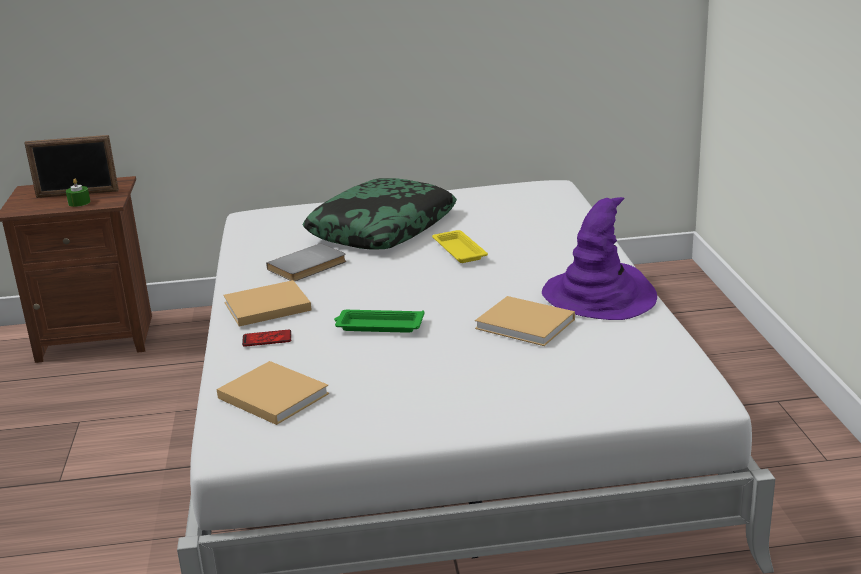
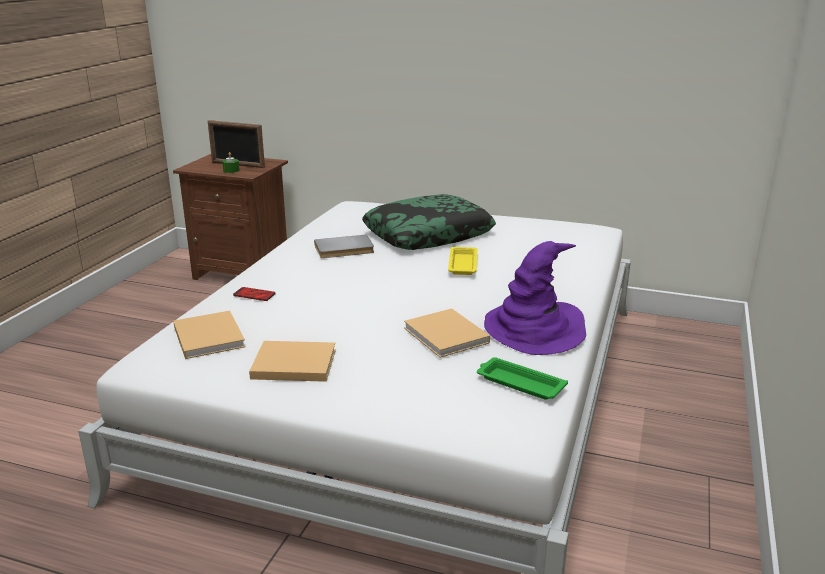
camera: 25 degrees right, 0 degrees up
(264, 307) = (280, 271): beige book -> beige book (291, 364)
(378, 326) = (336, 306): green tray -> green tray (519, 383)

